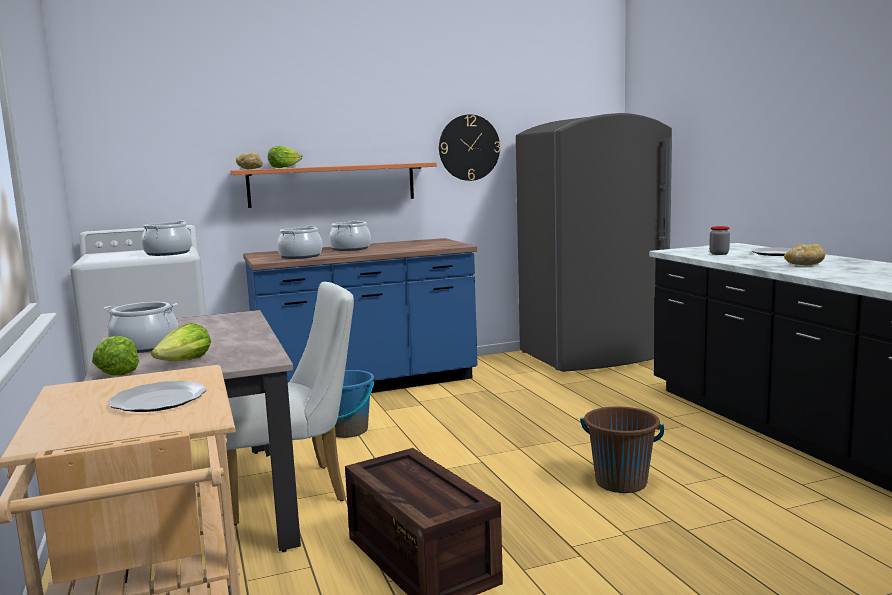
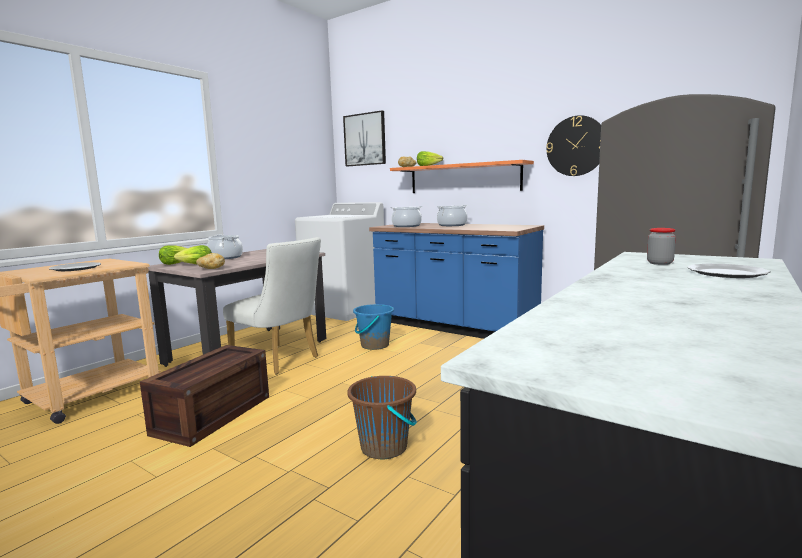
camera: 55 degrees right, 0 degrees up
(141, 121) = (365, 139): none -> picture
(168, 253) = (341, 216): cooking pot -> none
(804, 265) = (656, 287): bread -> bread (211, 268)

